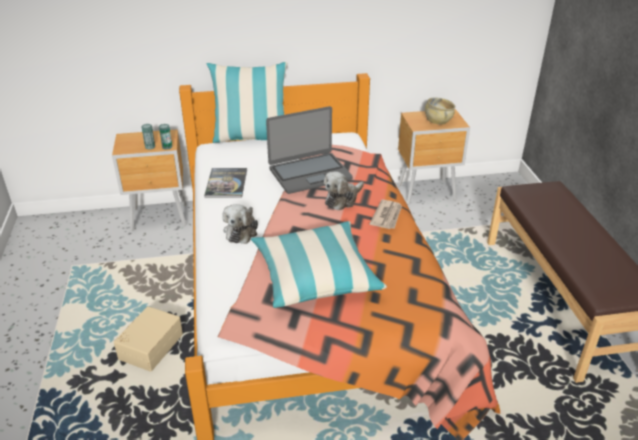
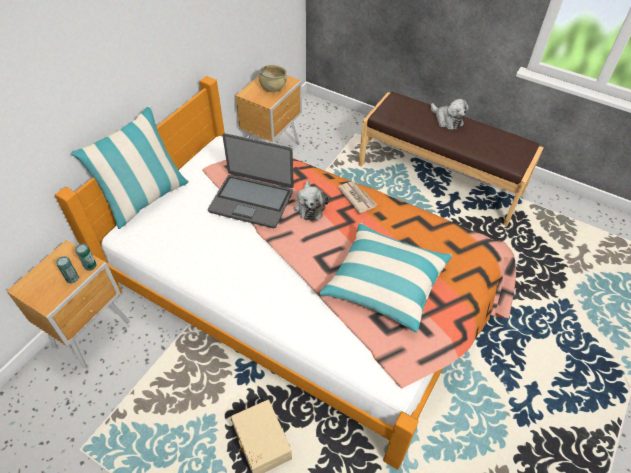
camera: 50 degrees left, 15 degrees up
(226, 183) = (198, 260): book -> none
(241, 231) = (280, 292): plush toy -> plush toy (447, 120)
(309, 173) = (252, 200): laptop -> laptop turned 90 degrees clockwise

